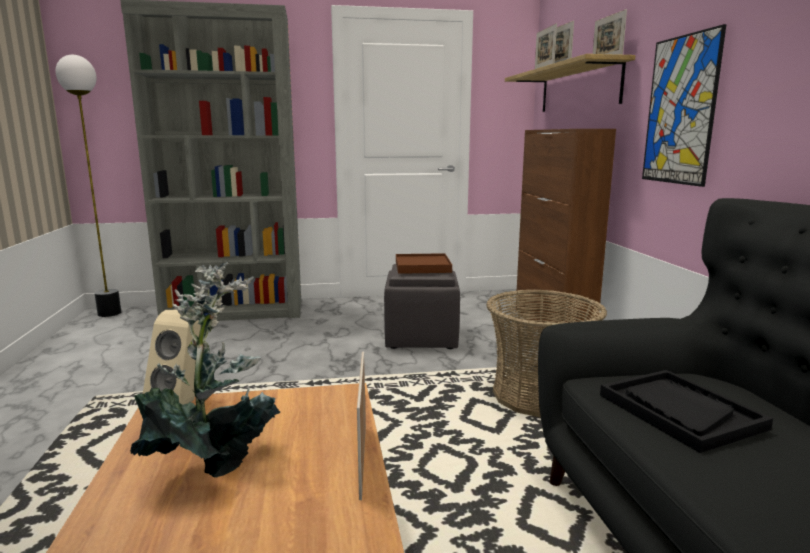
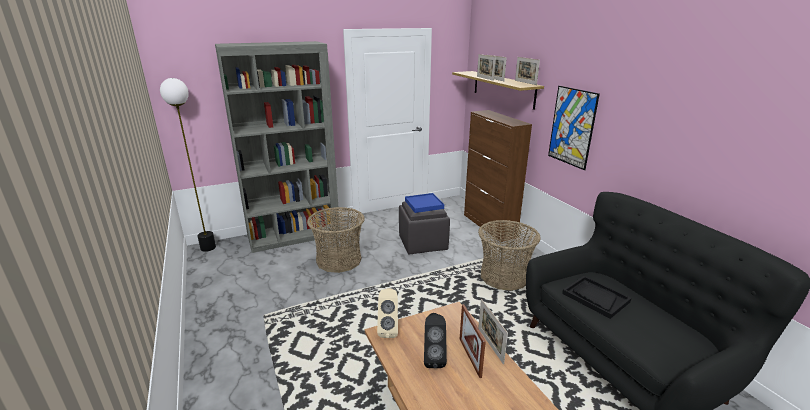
camera: 15 degrees left, 10 degrees up
(216, 463) = (433, 358): potted plant -> black speaker
(272, 344) = (338, 260): none -> basket
(296, 474) = (470, 357): none -> picture frame
(422, 267) = (424, 204): brown tray -> blue tray

